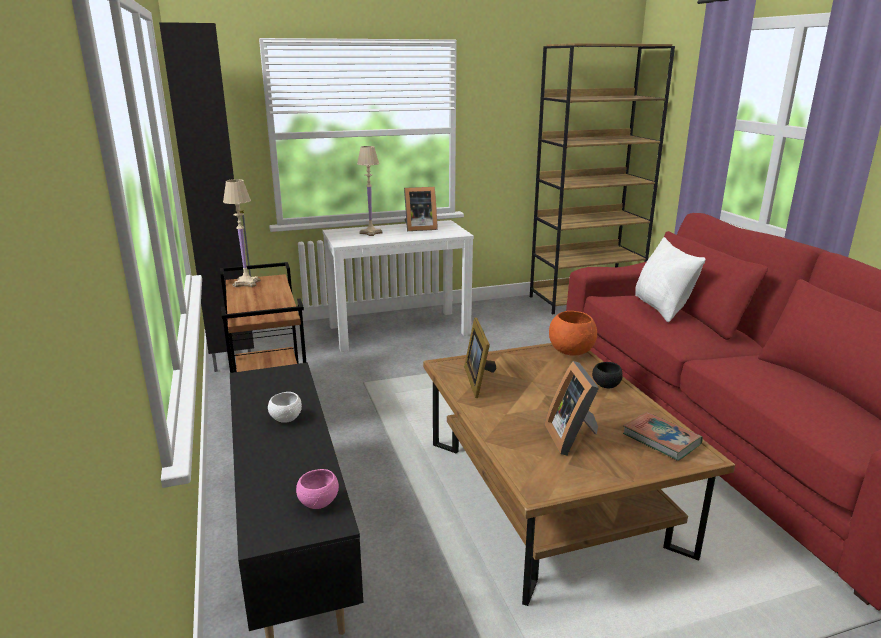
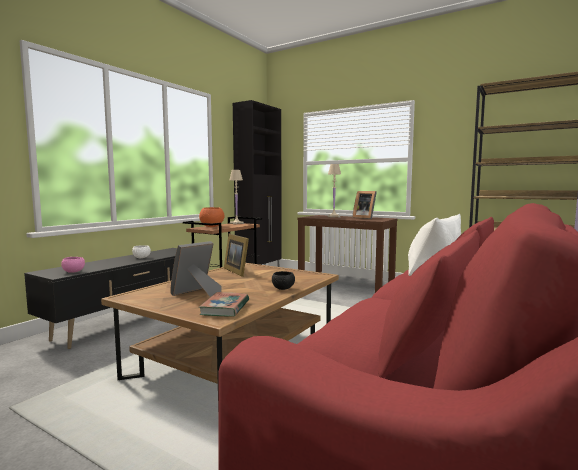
camera: 50 degrees right, 15 degrees down
(399, 330) = (346, 284): white console table -> brown console table
(479, 380) = (237, 271): picture frame -> picture frame turned 75 degrees counterclockwise
(571, 352) = (315, 276): orange bowl -> orange bowl (212, 226)

